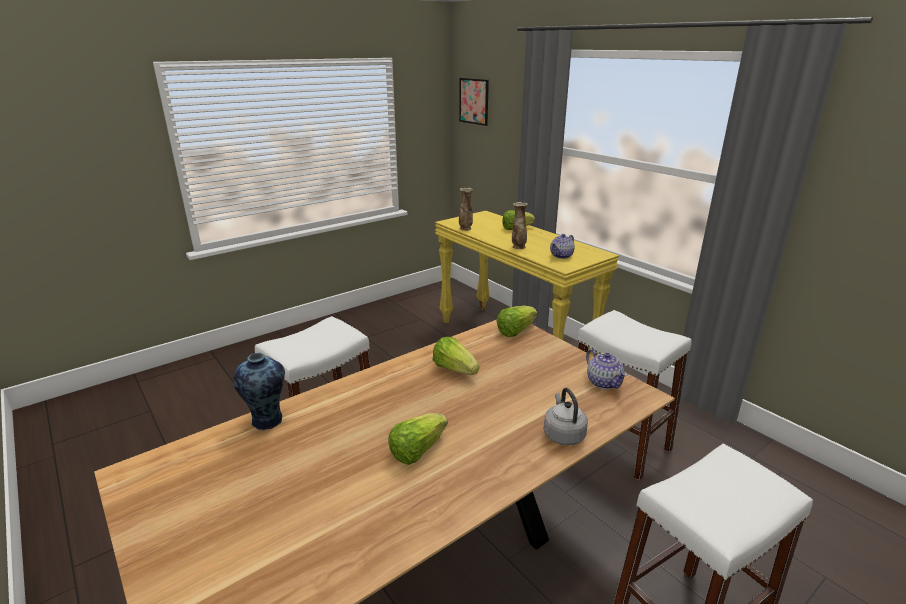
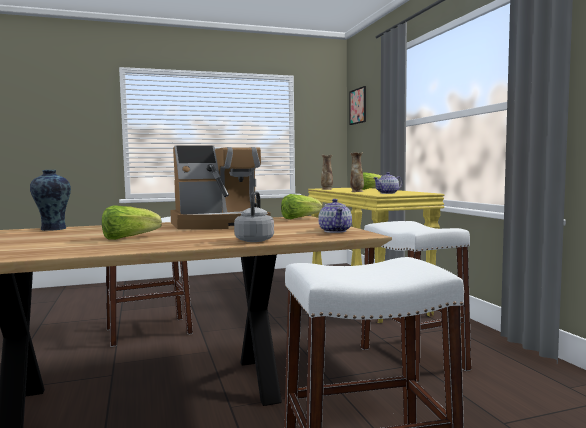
camera: 20 degrees right, 20 degrees down
(455, 369) = (219, 224): lettuce -> coffee machine

